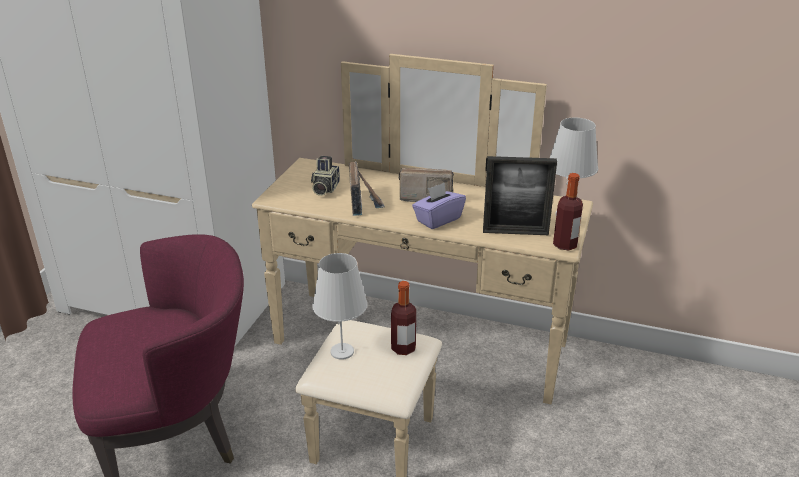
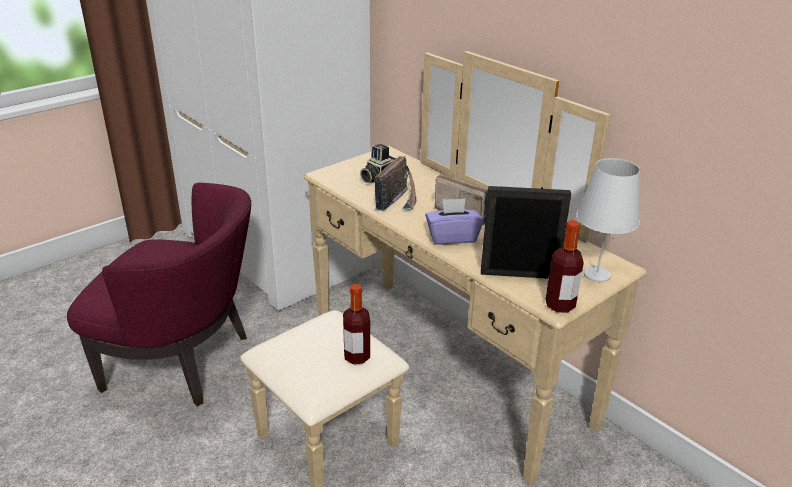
camera: 30 degrees right, 0 degrees up
(342, 352) = (300, 338): white table lamp -> none
(515, 232) = (518, 274): picture frame -> picture frame turned 150 degrees clockwise

